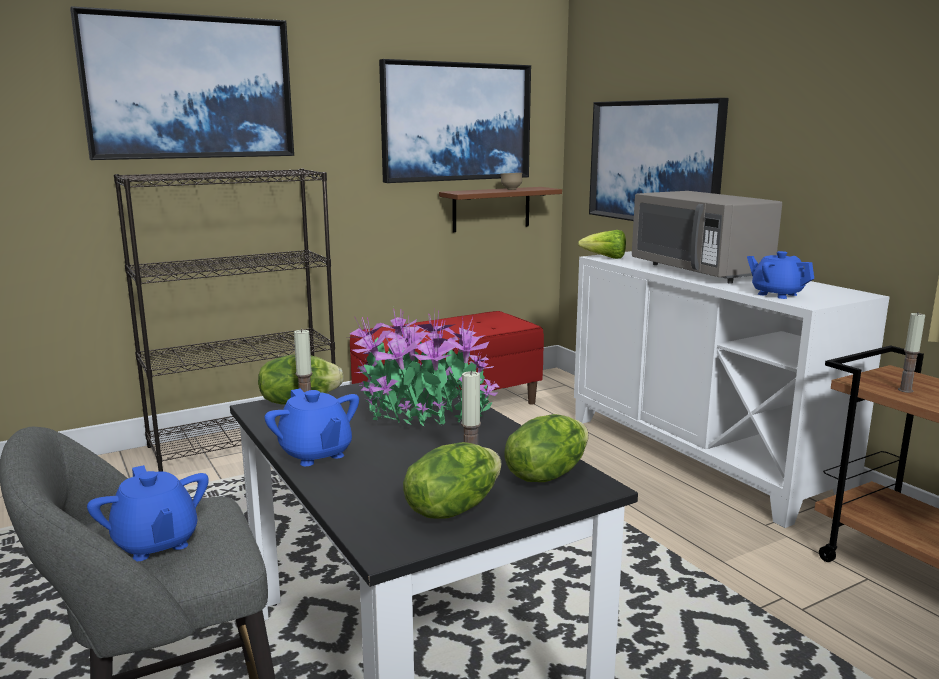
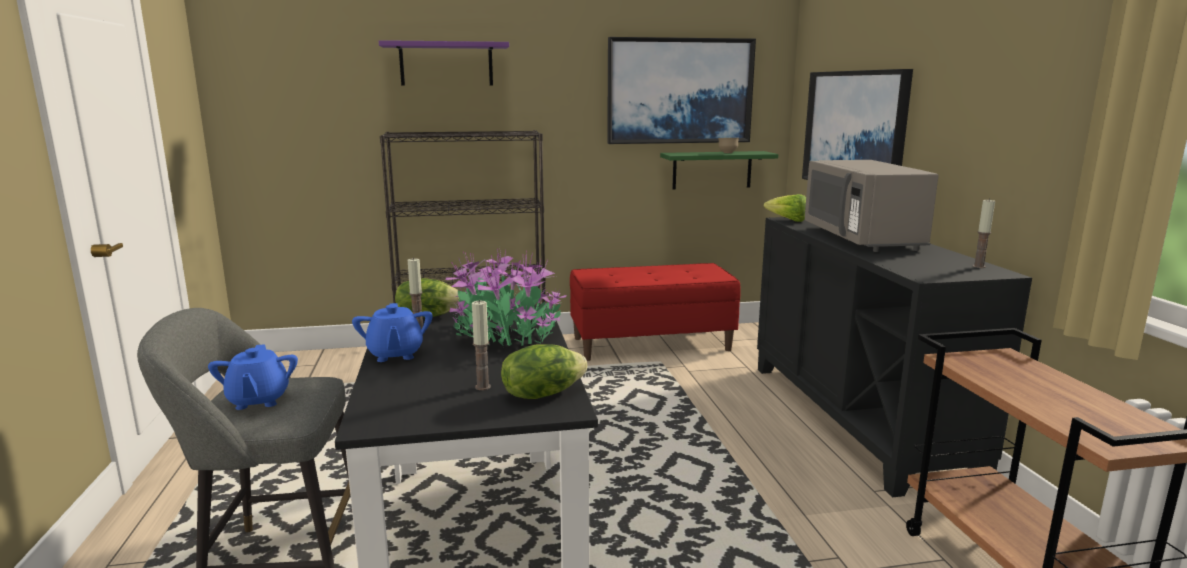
camera: 20 degrees right, 0 degrees up
(189, 88) = (446, 64): picture -> purple shelf
(453, 508) = (443, 406): lettuce -> none
(491, 209) = (712, 170): brown shelf -> green shelf
(700, 455) = (856, 418): white cabinet -> black cabinet
(776, 294) = (906, 265): blue teapot -> none
(905, 390) = (992, 373): candle -> candle (979, 266)

